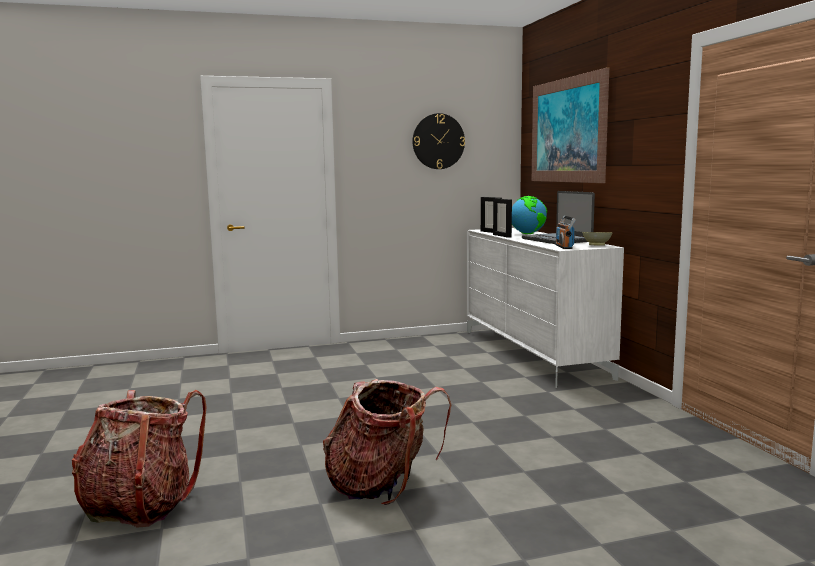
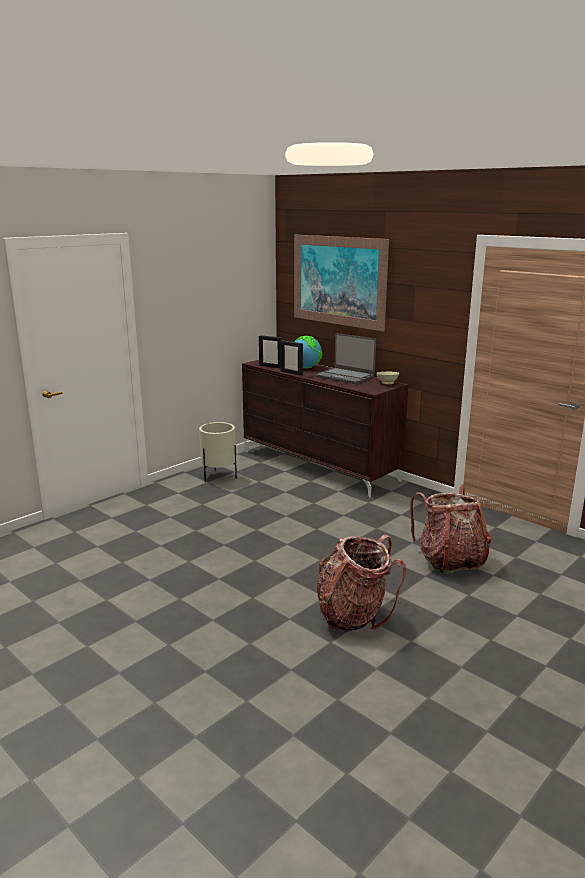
camera: 30 degrees left, 10 degrees up
(140, 506) = (203, 689): backpack -> backpack (450, 560)
(412, 347) = (218, 476): none -> beige planter
(438, 141) = (217, 286): wall clock -> none
(533, 353) = (319, 465): white dresser -> brown dresser
(564, 247) = (368, 388): radio -> none

